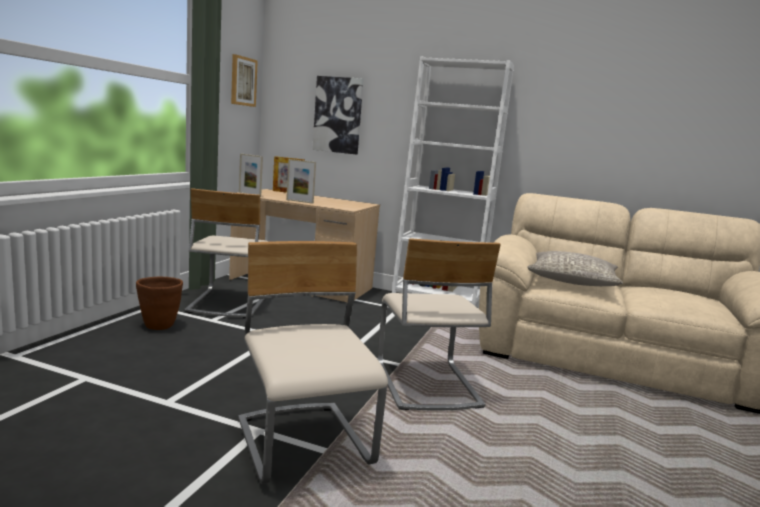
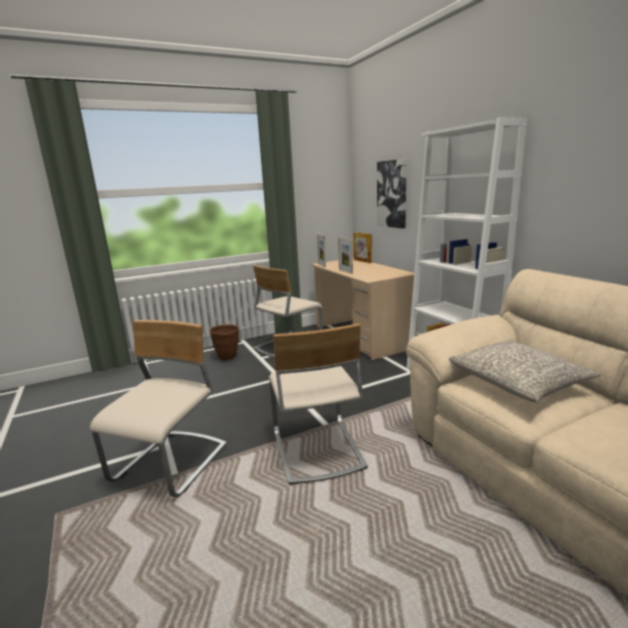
camera: 45 degrees right, 5 degrees up
(243, 81) = (327, 176): picture -> none
(426, 385) = (316, 450): beige chair -> beige chair turned 45 degrees counterclockwise

